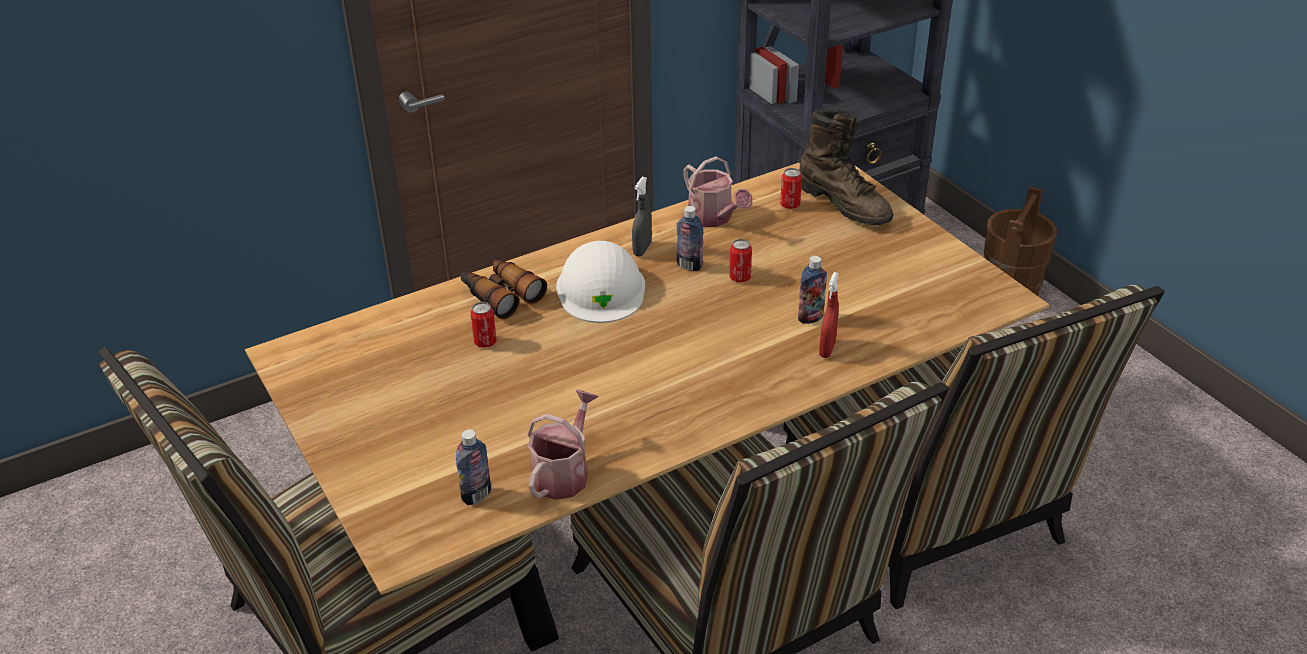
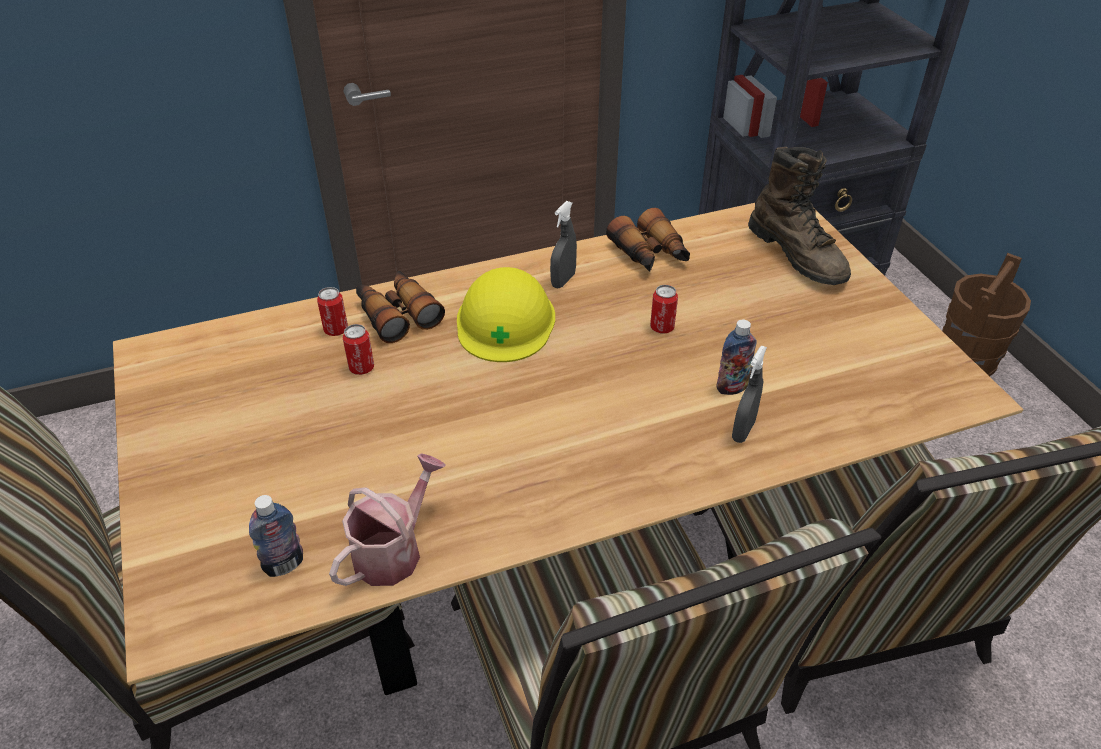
camera: 10 degrees right, 5 degrees up
(601, 289) = (505, 321): white hard hat -> yellow hard hat
(689, 266) = (609, 306): bottle -> none
(714, 218) = (650, 254): watering can -> binoculars
(790, 205) = (737, 249): can -> can (336, 330)
(827, 349) = (743, 431): red spray bottle -> grey spray bottle

